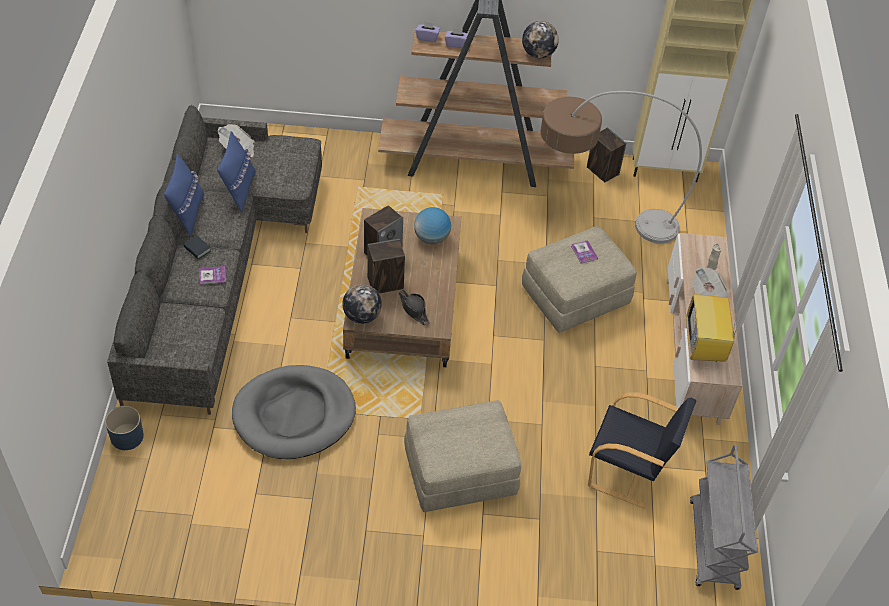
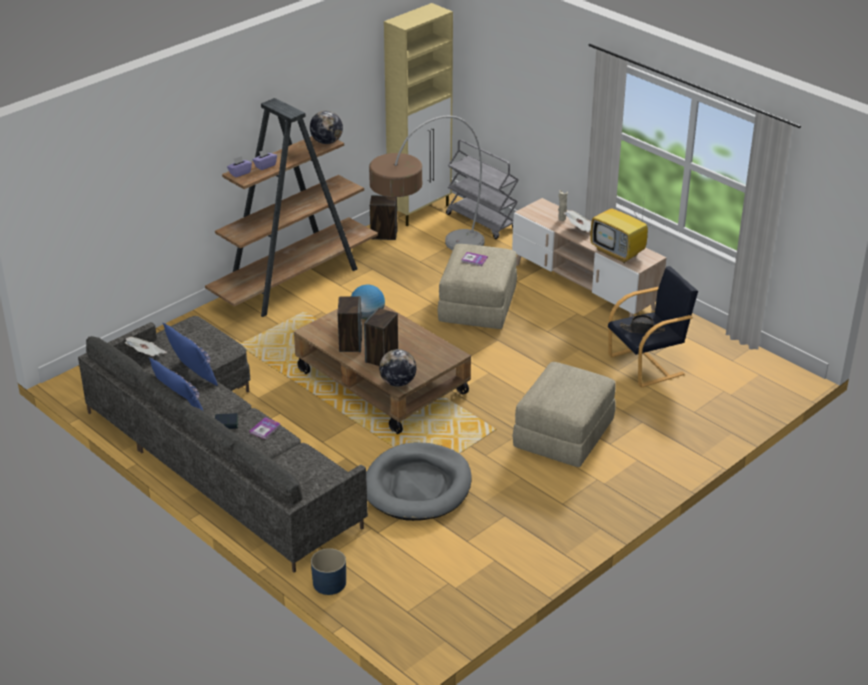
camera: 45 degrees left, 15 degrees down
(414, 310) = (423, 357): black hat -> black hat (642, 330)
(714, 545) = (741, 364): grey cart -> grey cart (482, 221)

